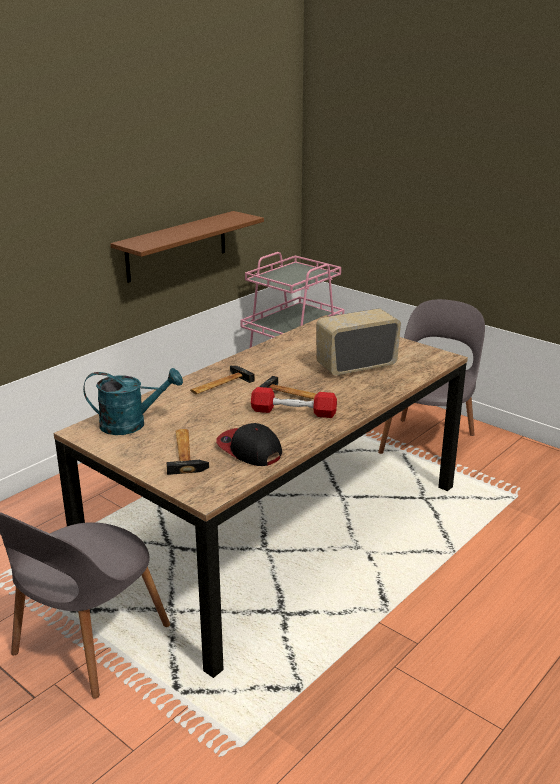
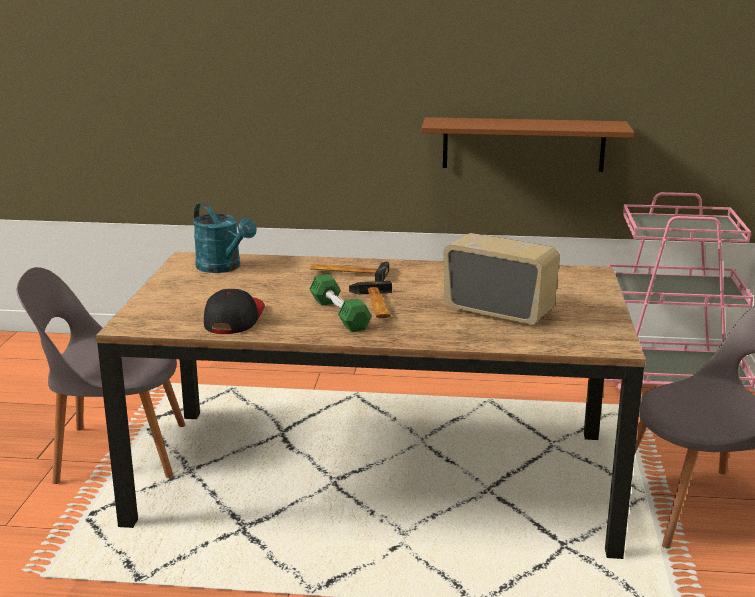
camera: 55 degrees right, 5 degrees down
(186, 453) = (196, 299): hammer -> none
(293, 412) = (339, 314): red dumbbell -> green dumbbell

